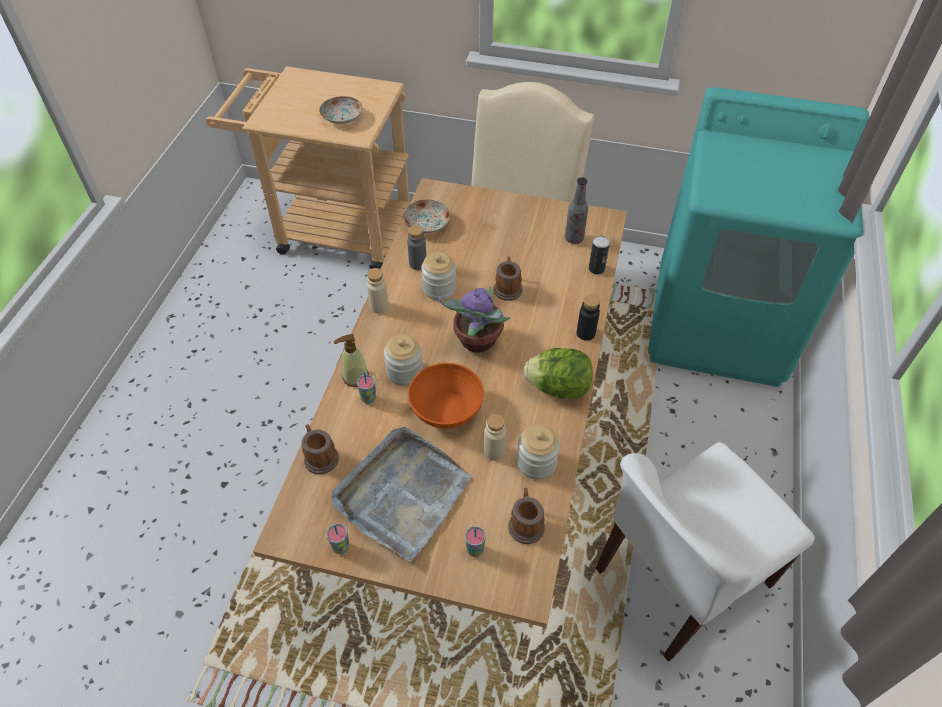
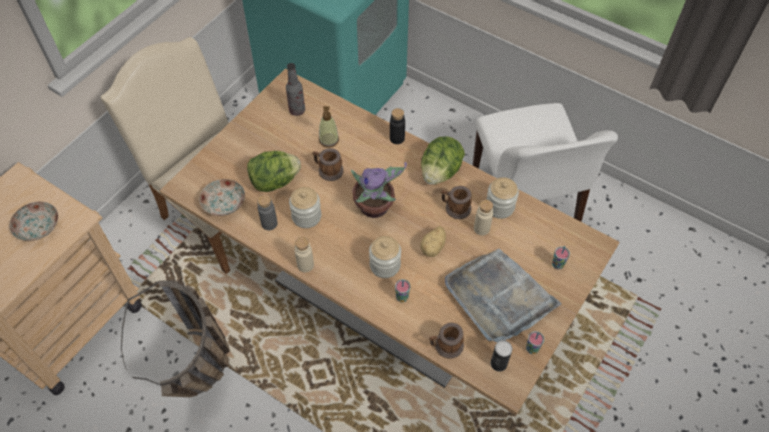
camera: 70 degrees left, 5 degrees up
(326, 340) = (202, 375): none -> basket
(355, 377) = (375, 302): soap dispenser -> soap dispenser (329, 140)
(446, 410) = (433, 247): orange bowl -> potato
(471, 251) = (274, 181): none -> lettuce
(525, 523) = (545, 229): mug -> mug (455, 208)
(596, 268) = (336, 108): can -> can (498, 363)

